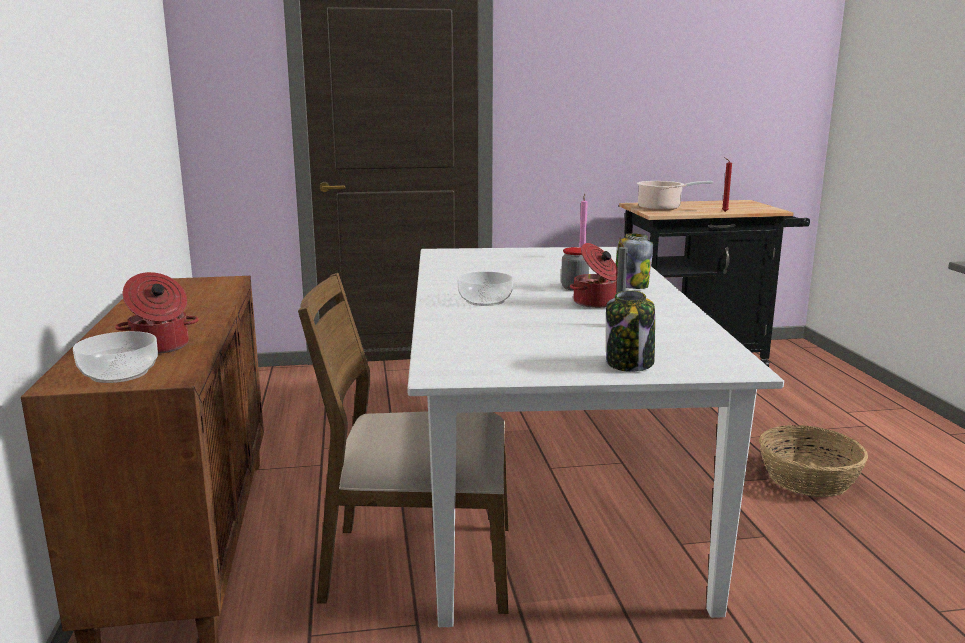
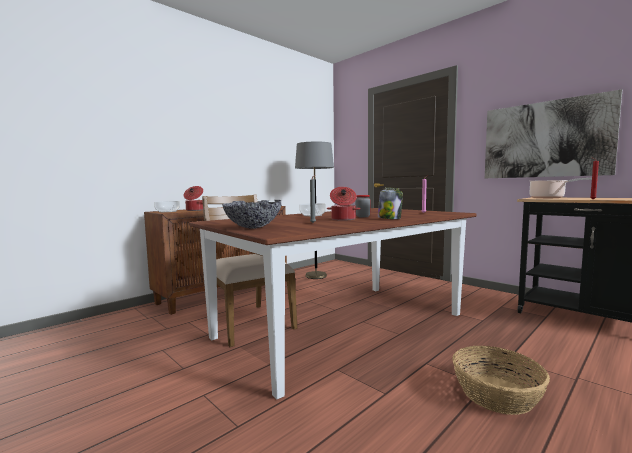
camera: 55 degrees right, 10 degrees down
(274, 422) = (316, 276): none -> grey floor lamp
(545, 487) = (343, 325): white dining table -> brown dining table
(627, 116) = (545, 139): none -> picture
(629, 363) = (252, 227): jar -> bowl

